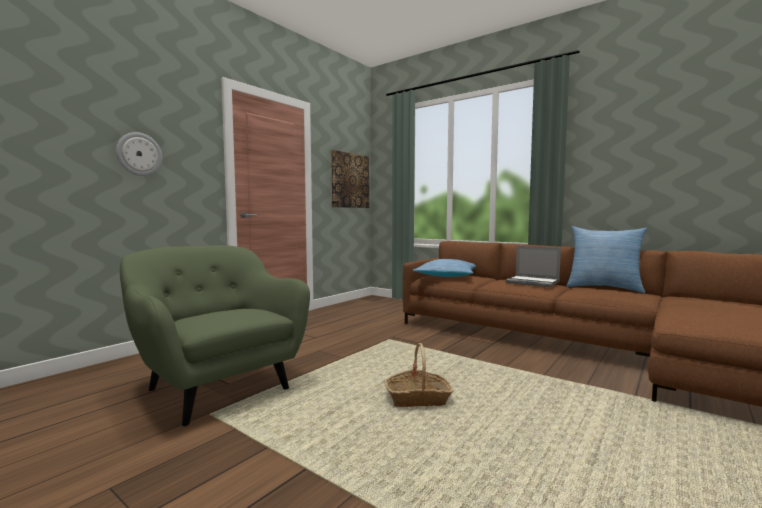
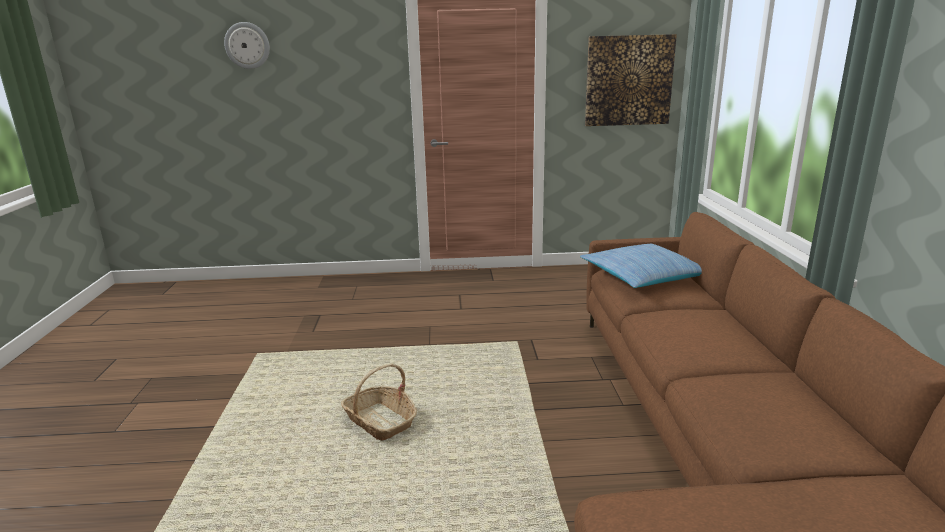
camera: 50 degrees right, 15 degrees up
(139, 154) = (314, 84): wall clock -> wall clock (247, 45)
(217, 388) = (301, 332): green armchair -> none
(533, 282) = (710, 336): laptop -> none
(604, 288) = (815, 398): pillow -> none

